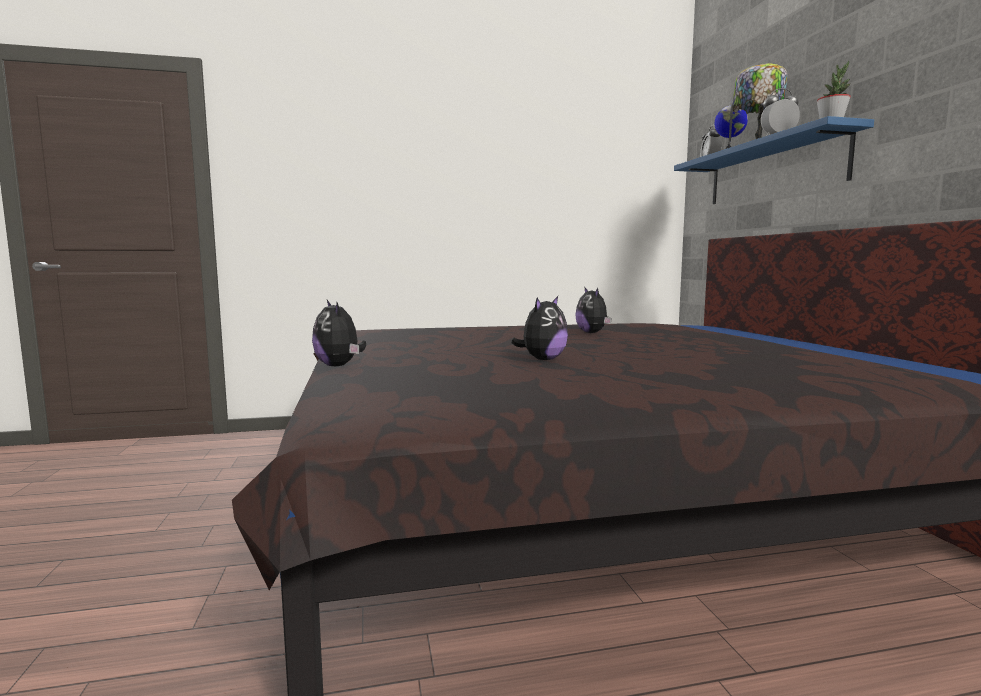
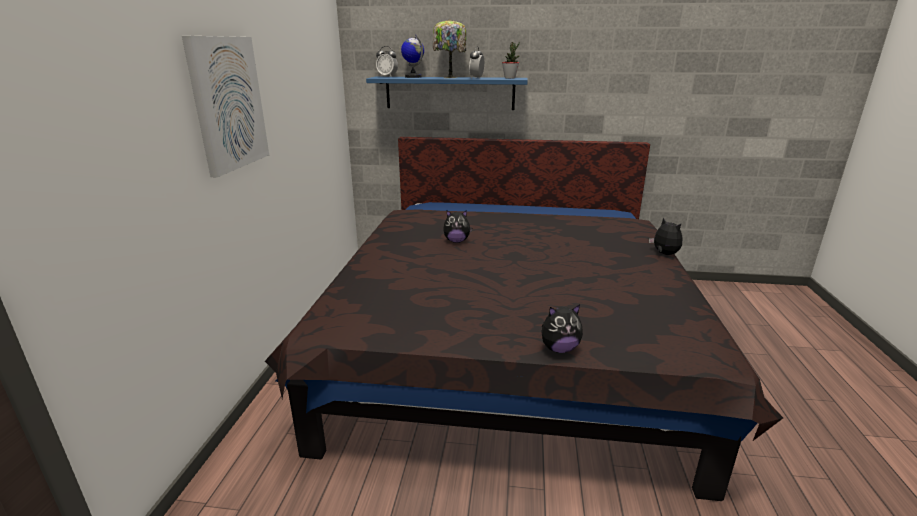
camera: 70 degrees left, 15 degrees up
(438, 168) = (228, 103): none -> picture
(542, 359) = (566, 278): plush toy -> plush toy (664, 254)

